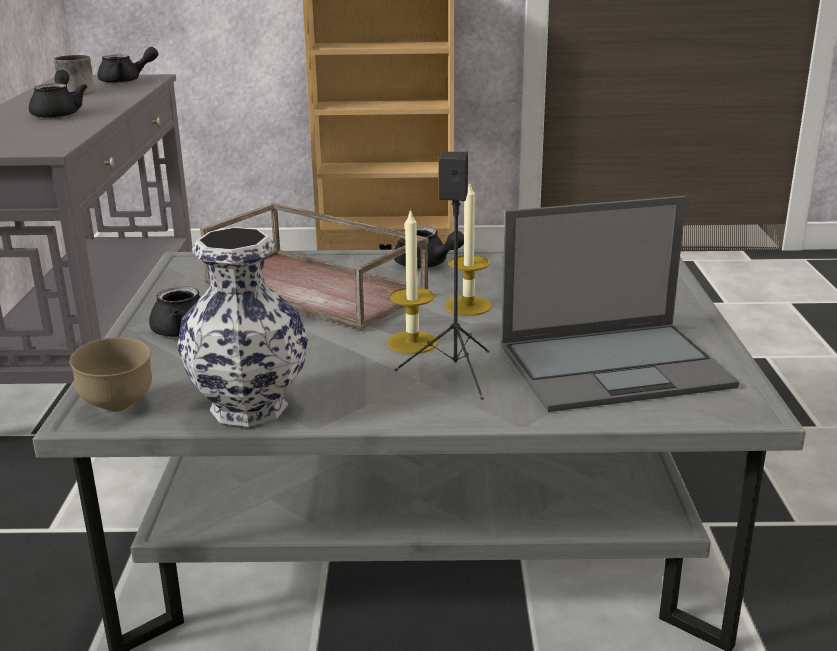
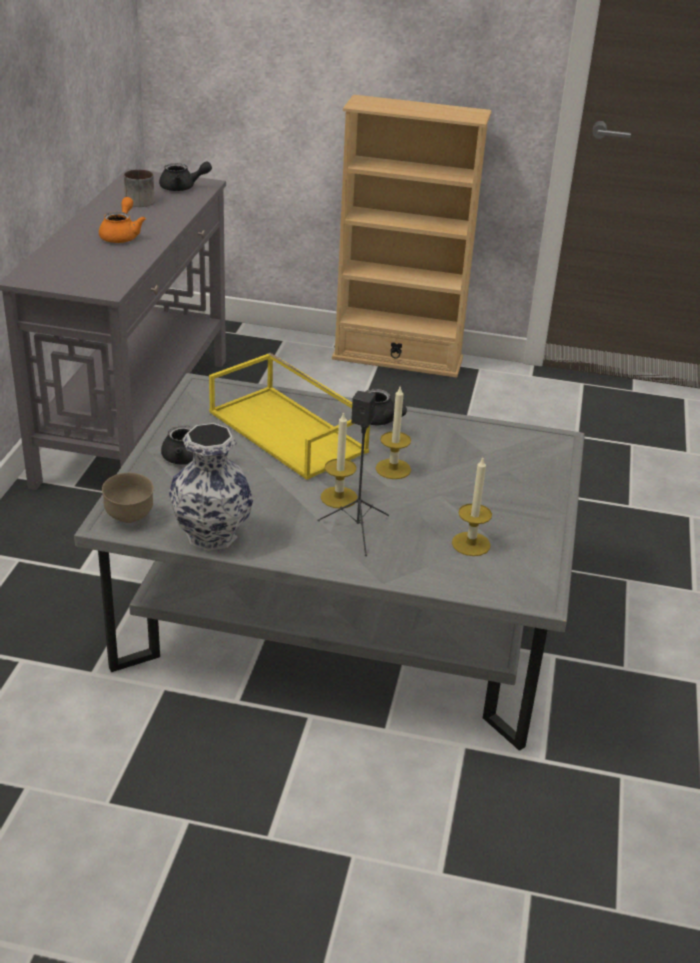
camera: 10 degrees right, 10 degrees up
(59, 113) = (121, 235): black teapot -> orange teapot
(318, 287) = (290, 432): brown tray -> yellow tray
(616, 365) = (471, 544): laptop -> candle

